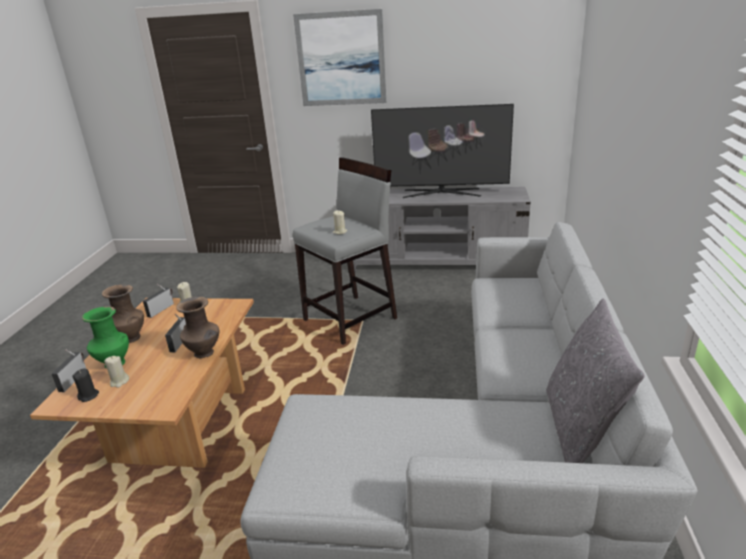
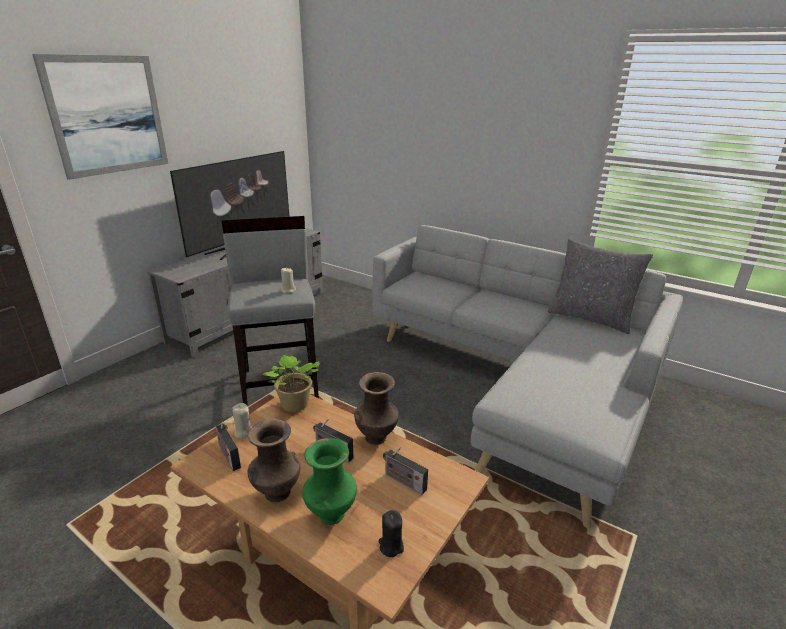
camera: 65 degrees left, 0 degrees up
(73, 379) = (334, 561): radio -> radio (403, 481)
(119, 382) = (380, 513): beige candle -> none
(227, 309) = (294, 406): none -> potted plant

